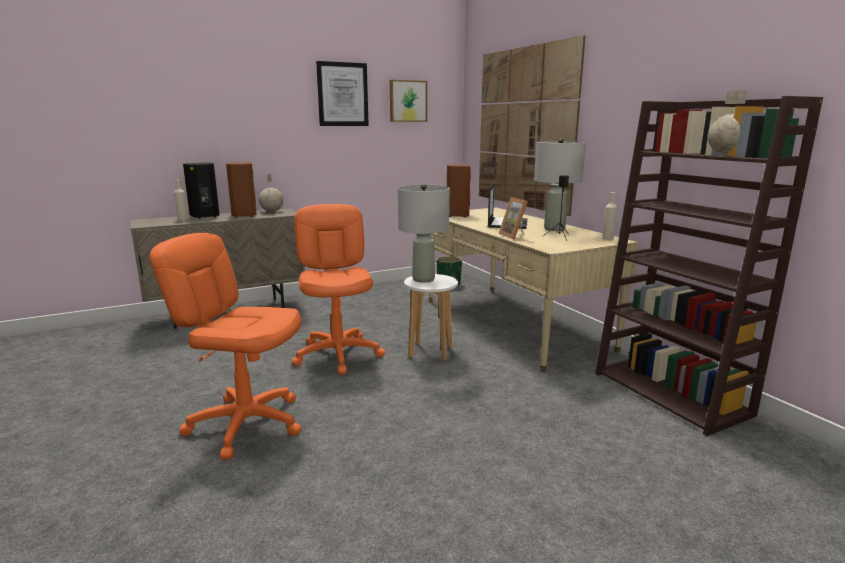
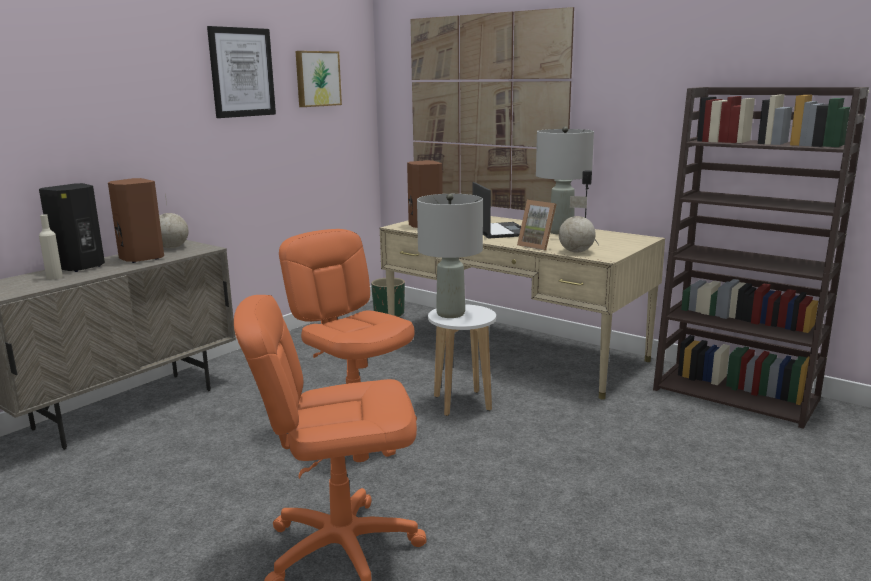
camera: 25 degrees left, 0 degrees up
(608, 239) = (632, 237): beige bottle -> none
(726, 155) = (784, 143): globe -> globe (576, 252)

